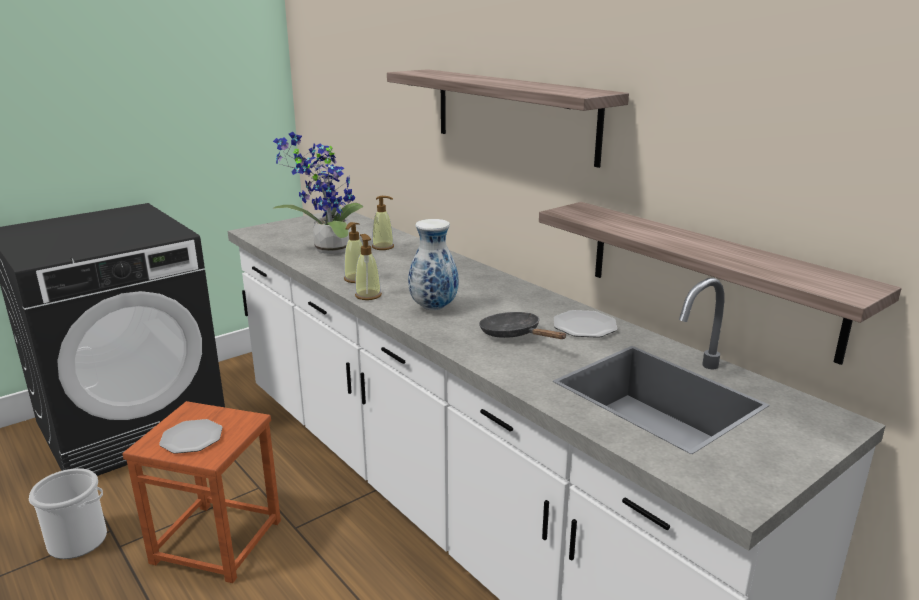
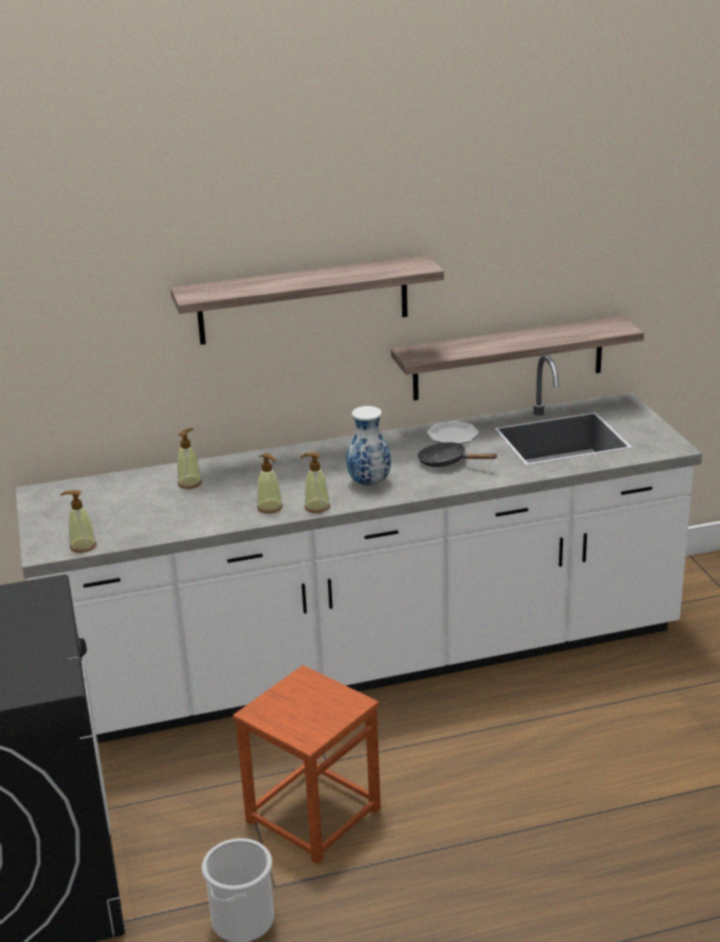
camera: 65 degrees left, 5 degrees up
(192, 438) = (315, 712): plate -> none
(262, 238) = (83, 546): none -> soap dispenser
(327, 250) = (168, 513): potted plant -> none
(514, 335) = (447, 462): black frying pan -> black frying pan turned 45 degrees clockwise

